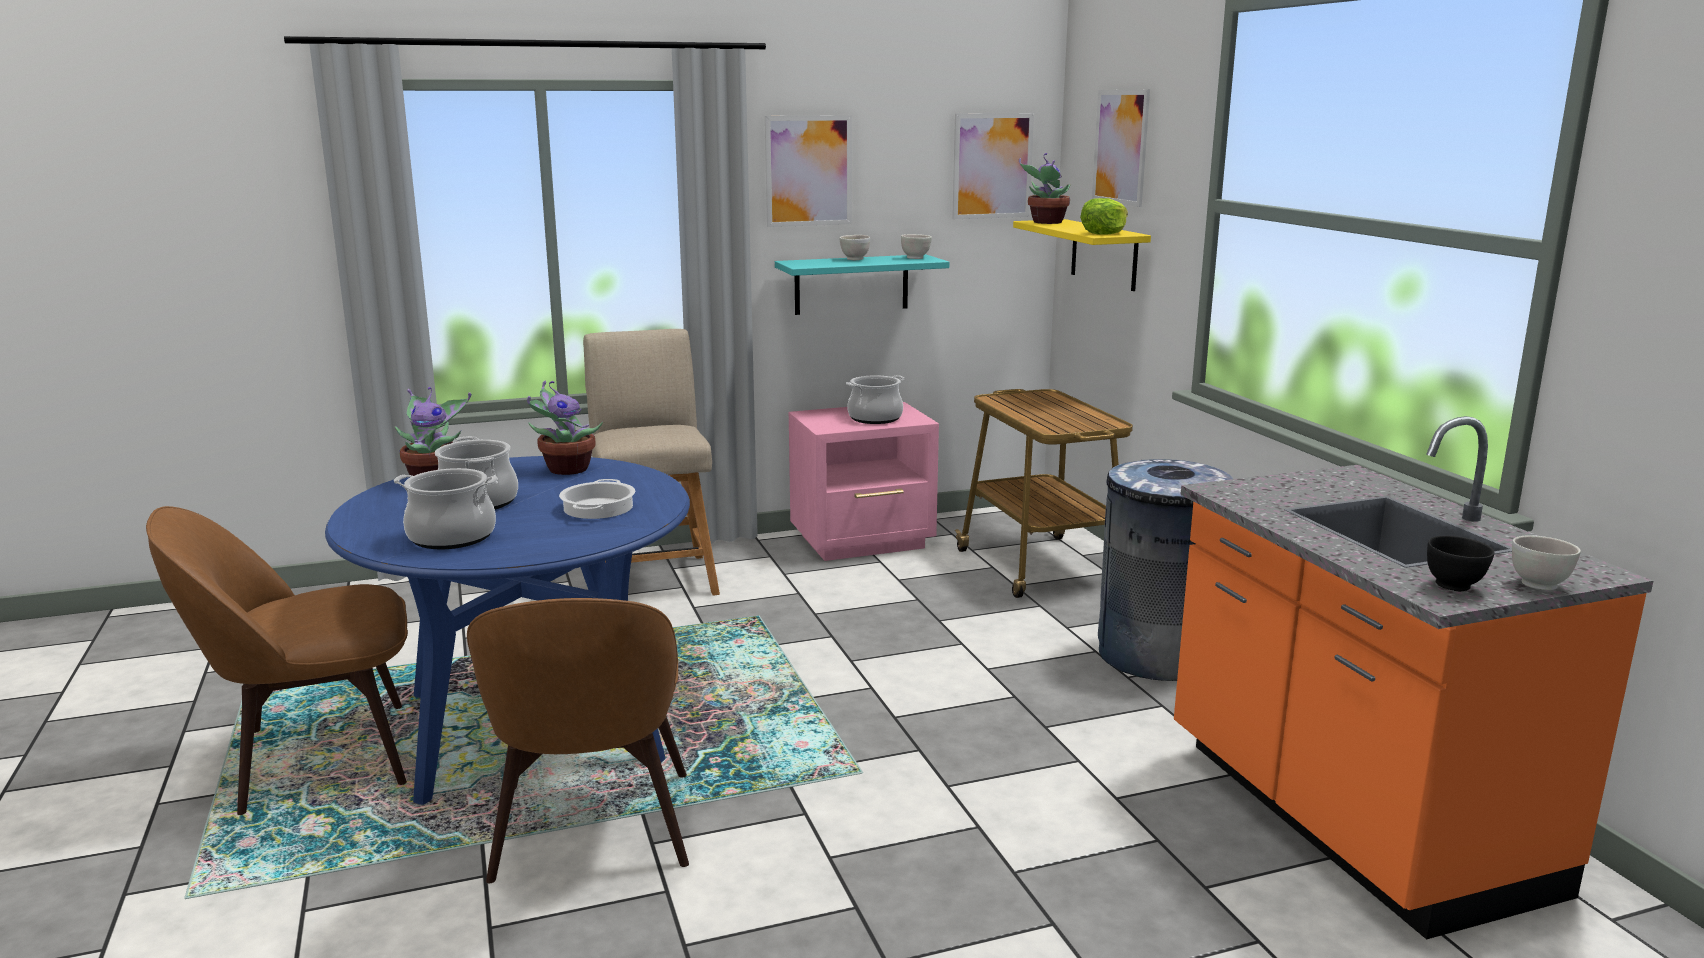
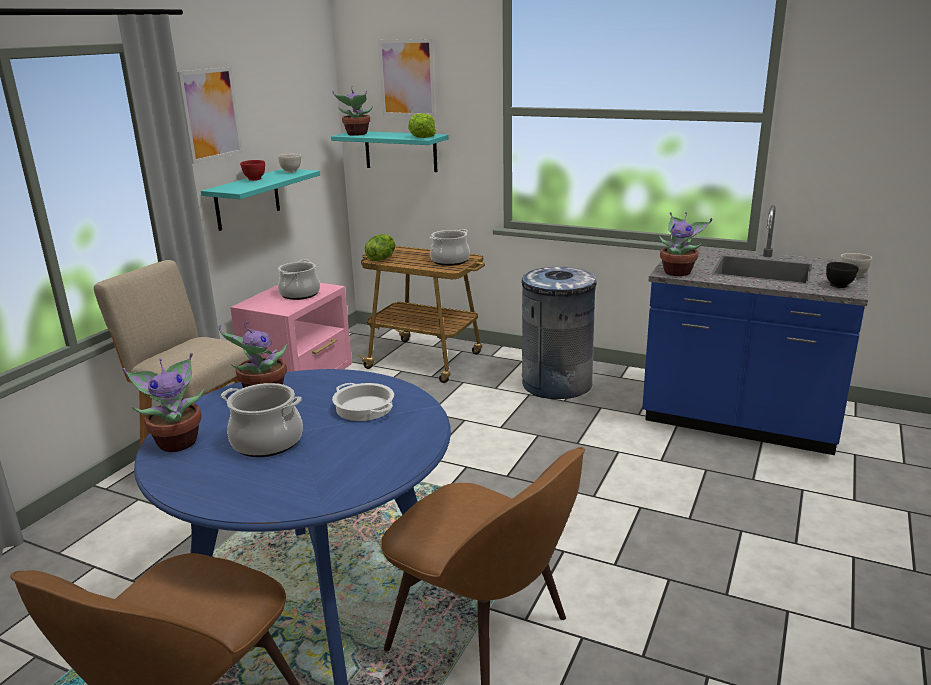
camera: 45 degrees left, 5 degrees up
(451, 537) = (324, 473): cooking pot -> cooking pot (450, 261)
(854, 259) = (254, 179): white bowl -> red bowl
(992, 166) = (308, 98): picture -> none
(1002, 399) = (381, 259): none -> lettuce
(1104, 254) = (400, 151): yellow shelf -> turquoise shelf
(1238, 493) = (678, 272): none -> potted plant
(1349, 818) = (740, 421): orange counter -> blue counter

